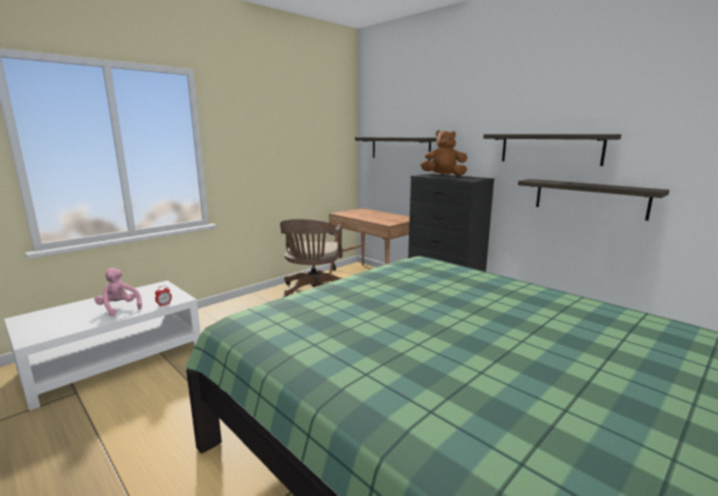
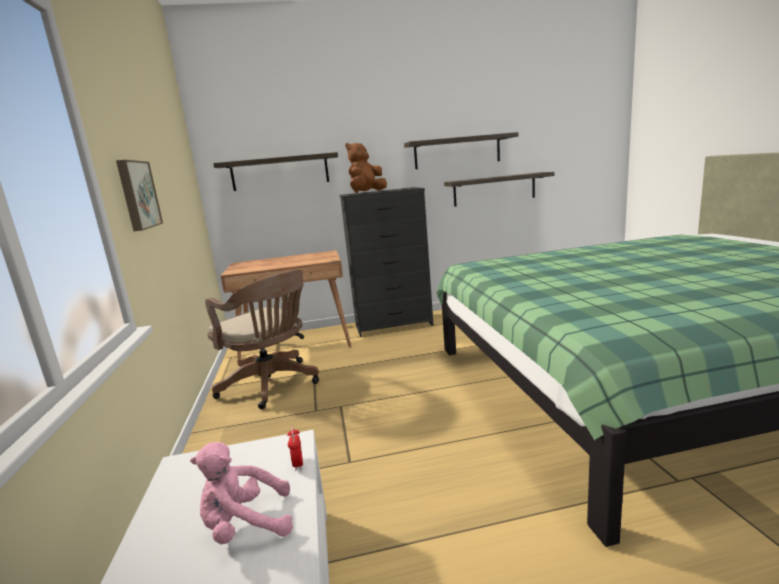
camera: 55 degrees left, 0 degrees up
(247, 157) = (137, 195): none -> picture

